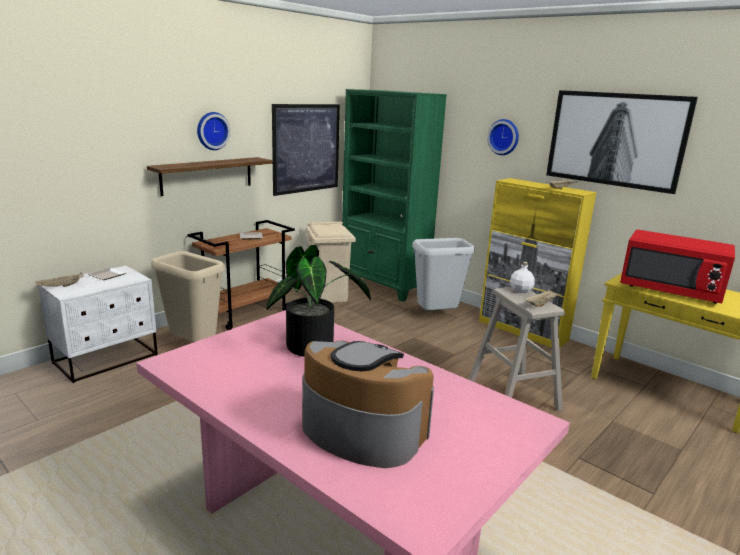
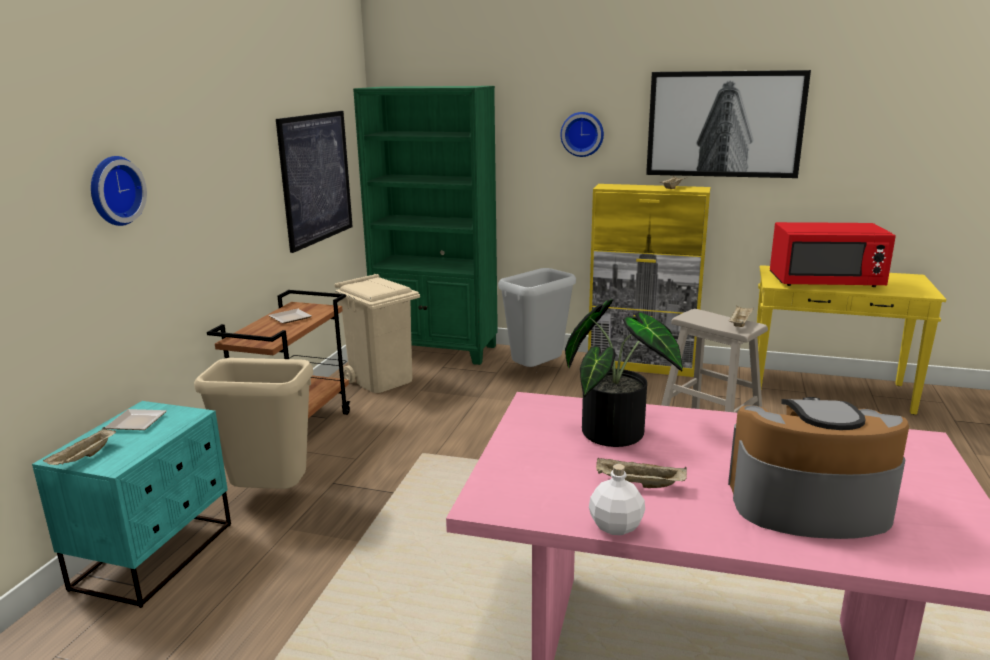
camera: 25 degrees left, 0 degrees up
(107, 359) = (156, 556): white nightstand -> turquoise nightstand
(207, 175) = (218, 237): shelf -> none
(212, 131) = (216, 168): wall clock -> wall clock (113, 190)
(271, 381) = (638, 484): none -> beige tray
(520, 290) = (700, 314): white bottle -> white bottle (615, 527)

